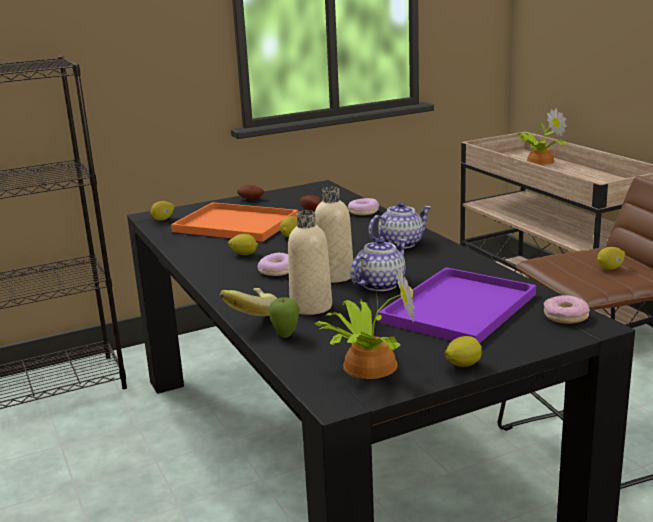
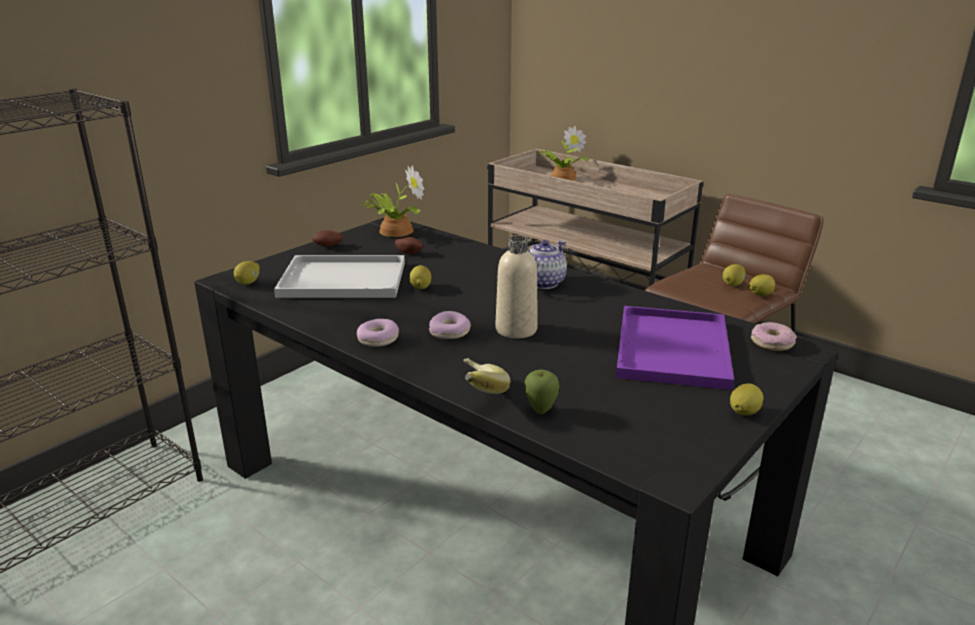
camera: 25 degrees left, 5 degrees up
(233, 224) = (340, 280): orange tray -> white tray
(244, 254) = (391, 316): lemon -> lemon (759, 295)
(311, 307) = (530, 371): beige bottle -> none
(363, 212) = (467, 250): donut -> donut (378, 339)
(366, 365) = (657, 431): potted plant -> potted plant (394, 231)
(380, 284) = (571, 333): teapot -> none

